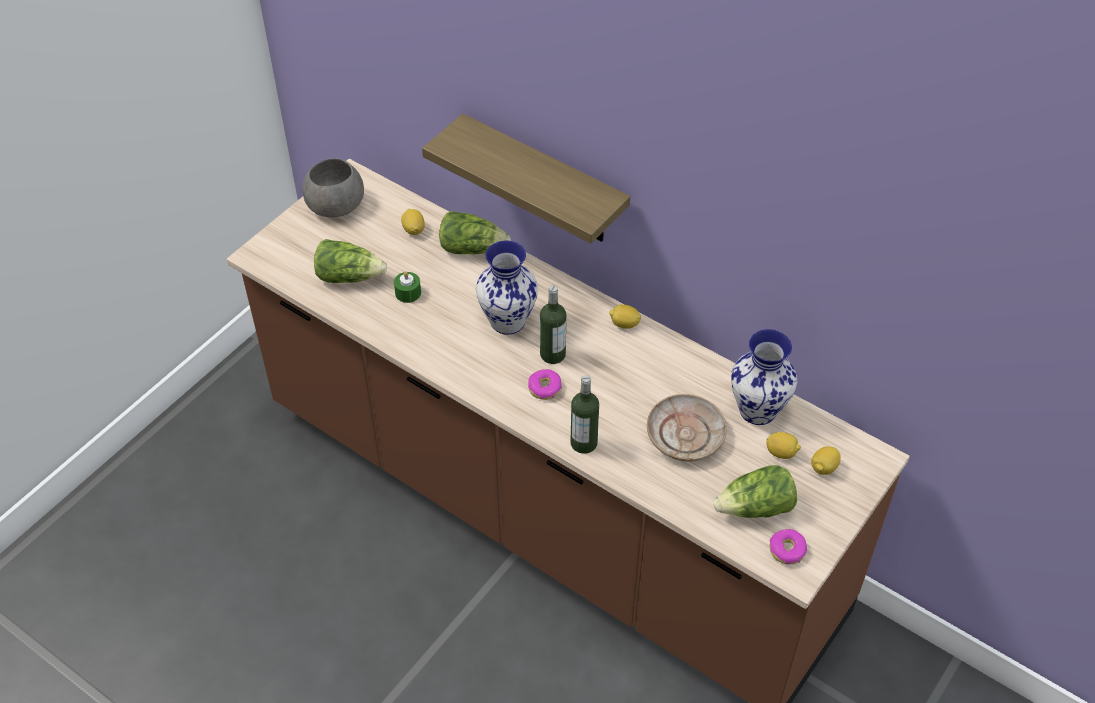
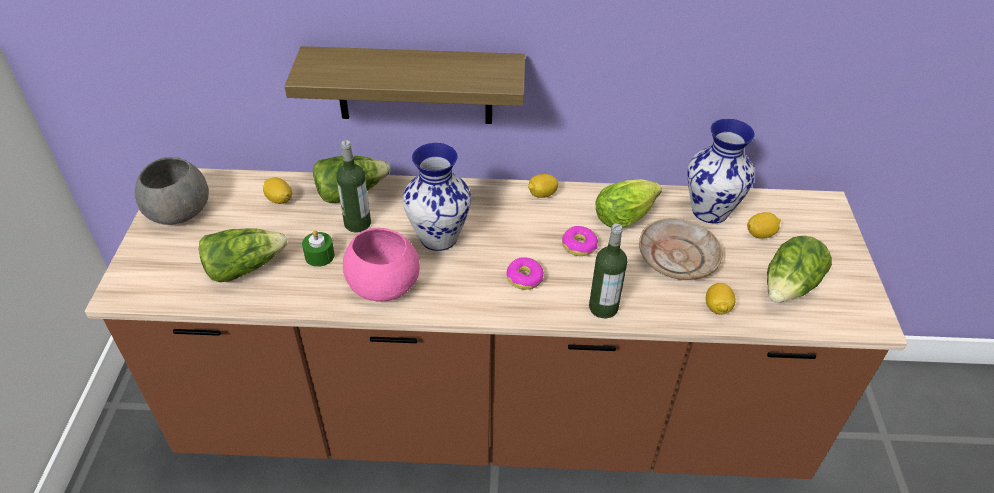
camera: 35 degrees left, 5 degrees down
(435, 338) = (382, 283): none -> pink bowl
(552, 354) = (505, 246): bottle -> bottle (357, 223)
(679, 378) = (627, 216): none -> lettuce
(787, 550) = (847, 308): donut -> donut (579, 245)
(823, 468) = (801, 230): lemon -> lemon (717, 307)

